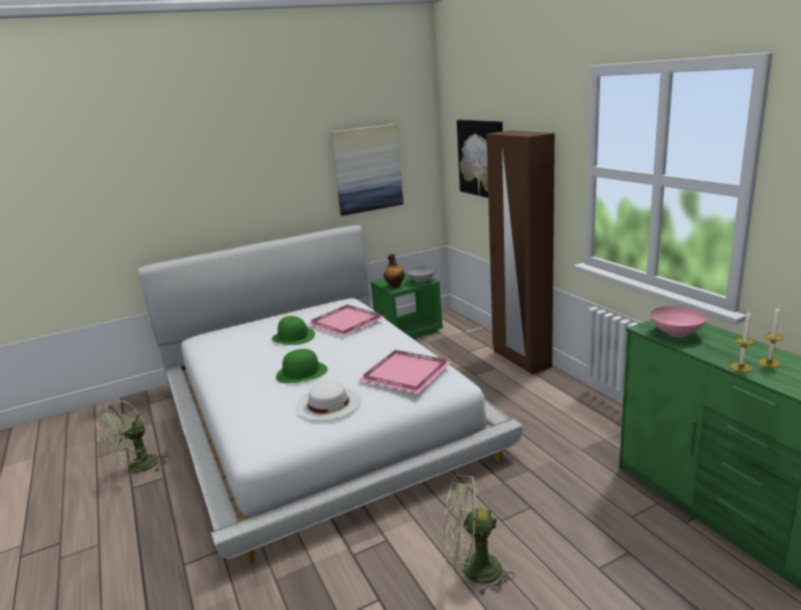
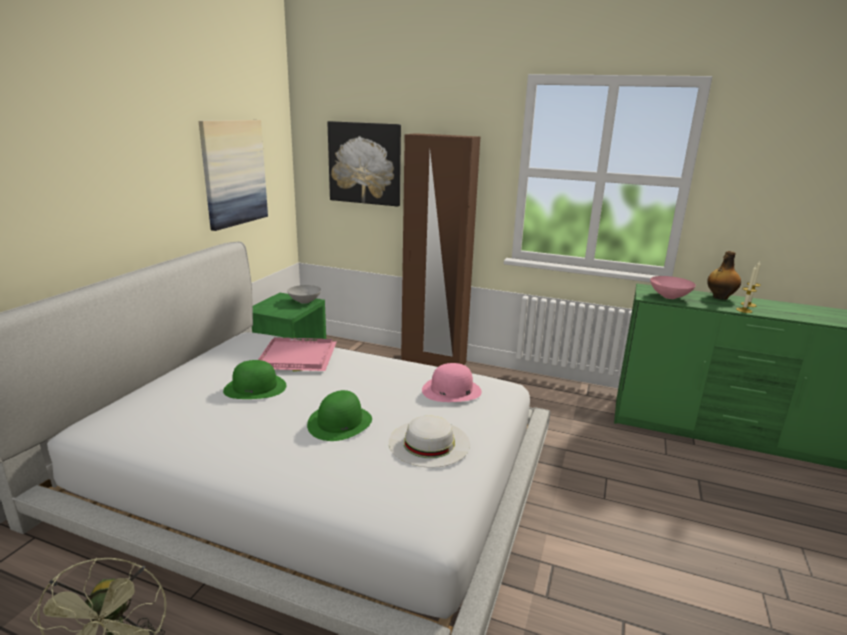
camera: 45 degrees left, 0 degrees up
(395, 286) = (282, 311): bottle -> bottle (719, 297)
(403, 374) = (451, 390): pink tray -> pink hat
(472, 571) = (644, 549): green fan -> none

